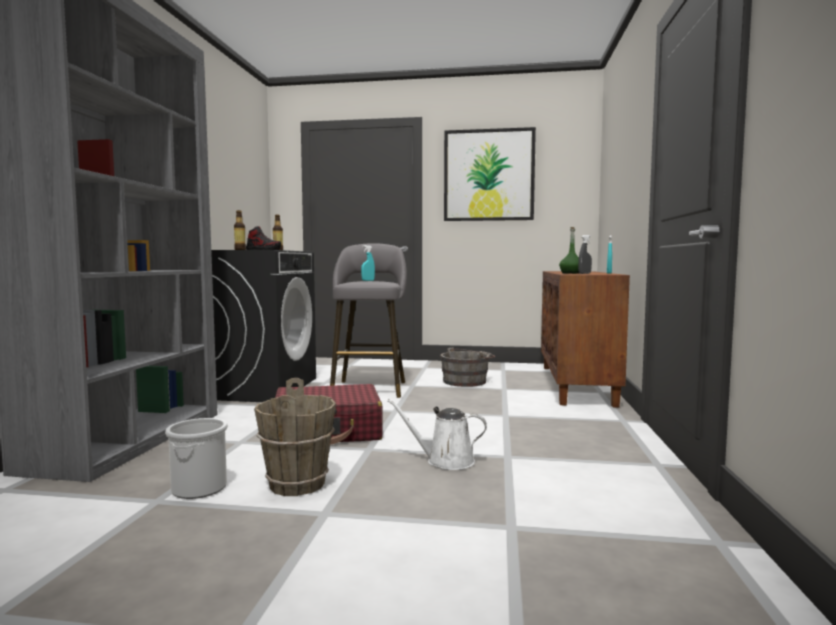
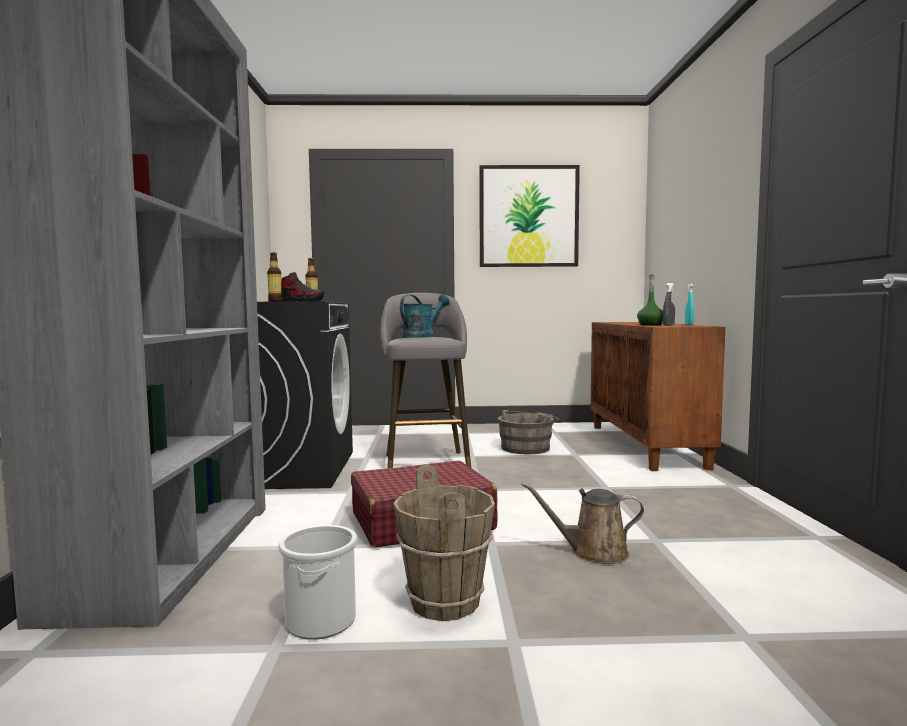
camera: 10 degrees left, 0 degrees up
(368, 280) = (422, 336): turquoise spray bottle -> turquoise watering can
(445, 461) = (593, 552): white watering can -> brown watering can

